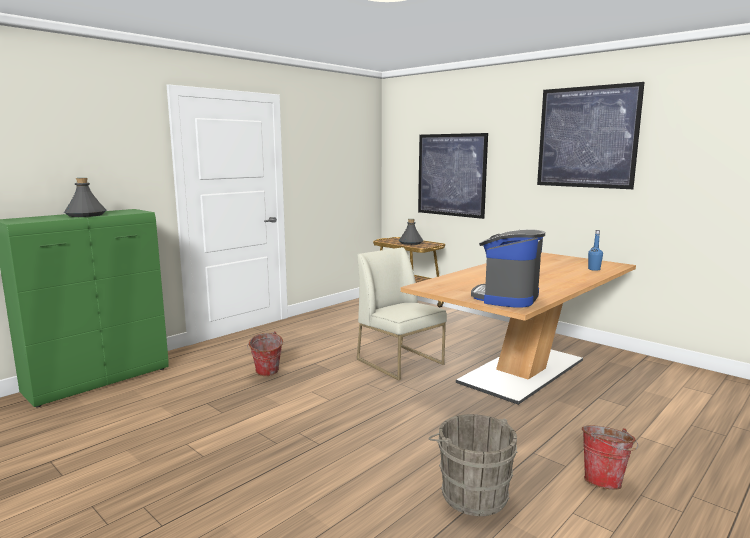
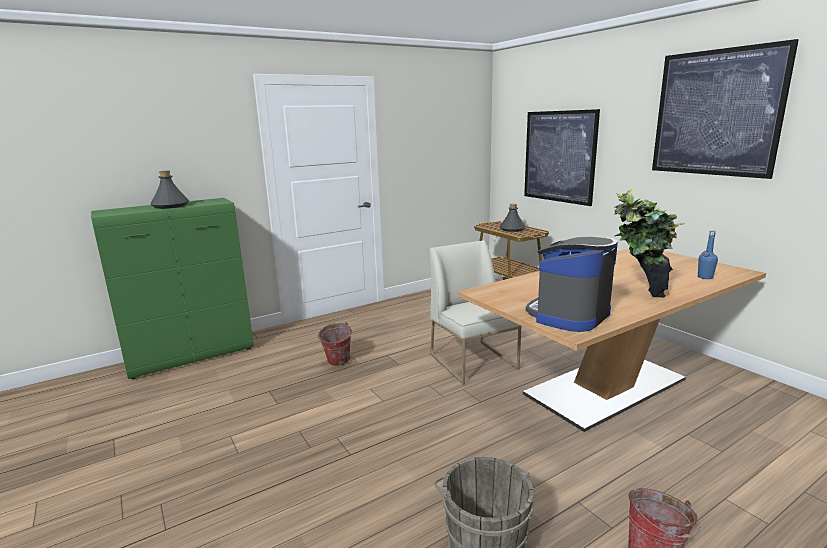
camera: 15 degrees right, 5 degrees up
(552, 283) = (638, 295): none -> potted plant

